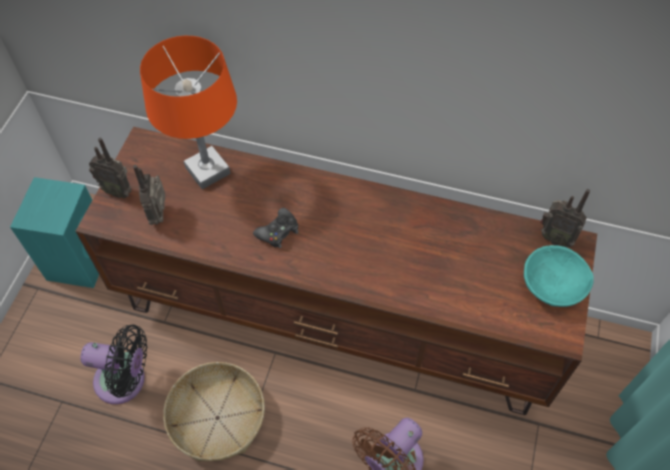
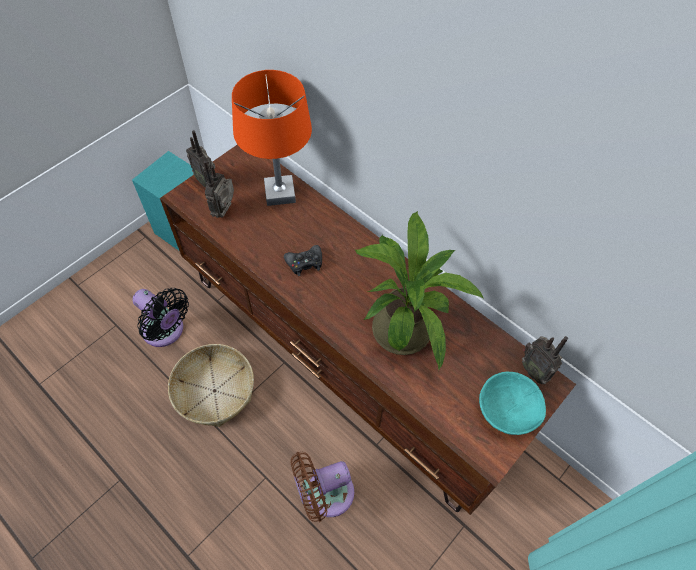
camera: 25 degrees right, 0 degrees up
(412, 248) = (404, 324): none -> potted plant

